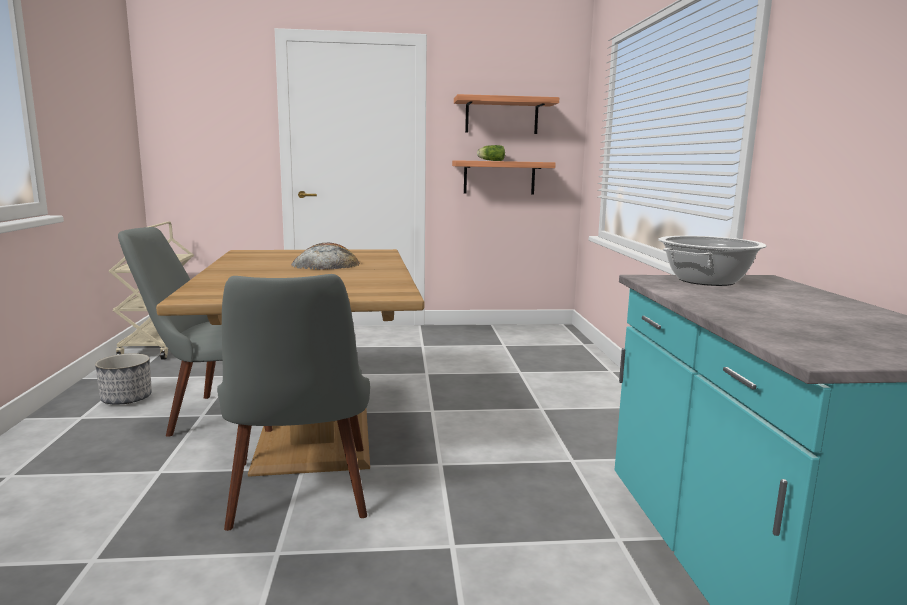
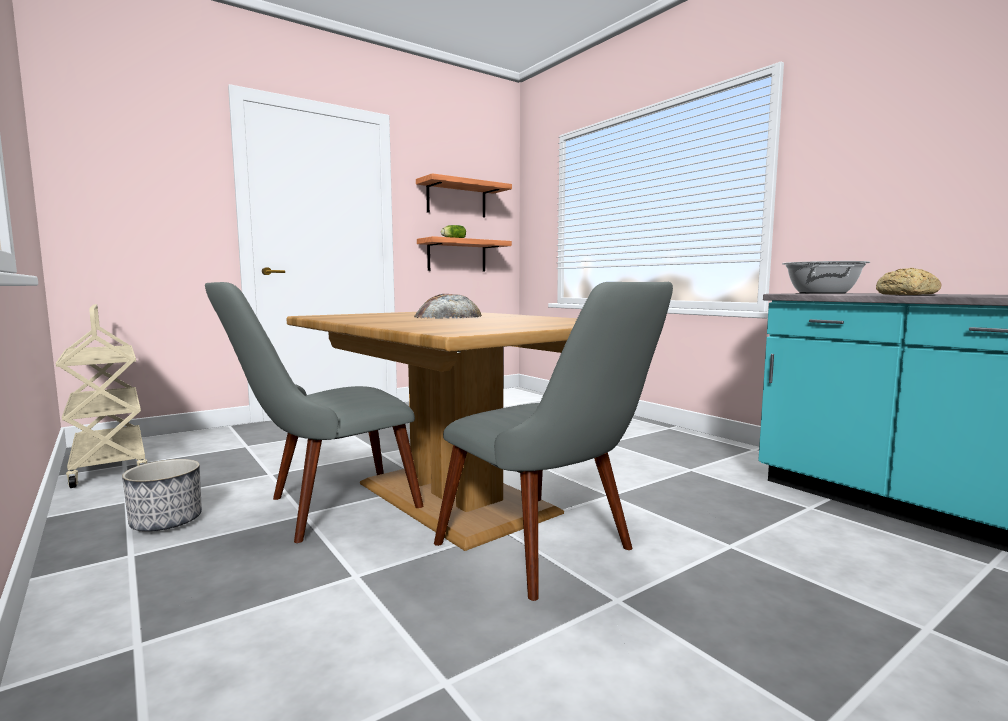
camera: 30 degrees left, 5 degrees down
(720, 306) = (907, 294): none -> bread

